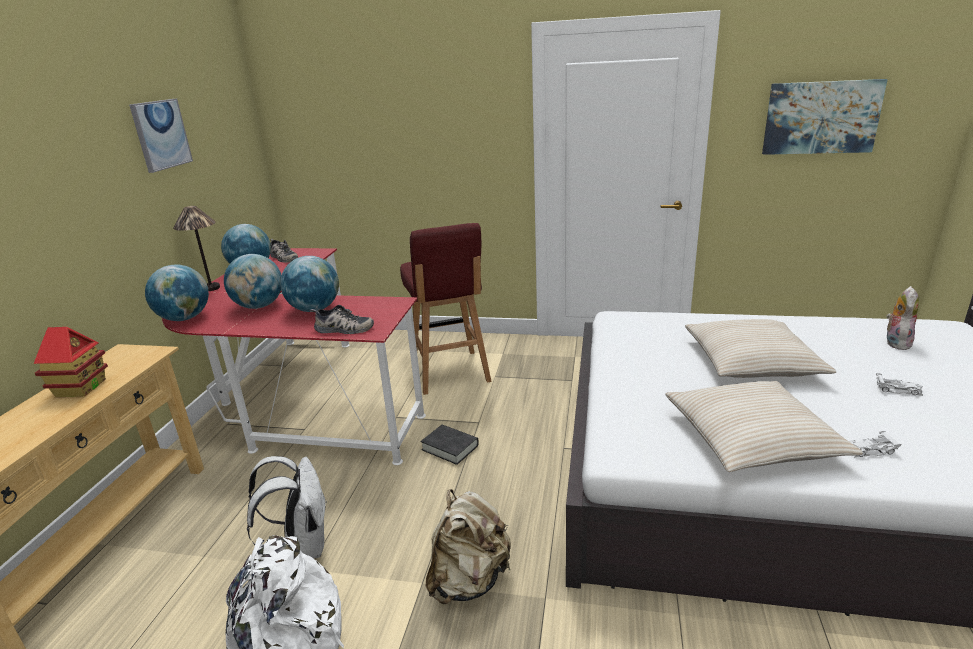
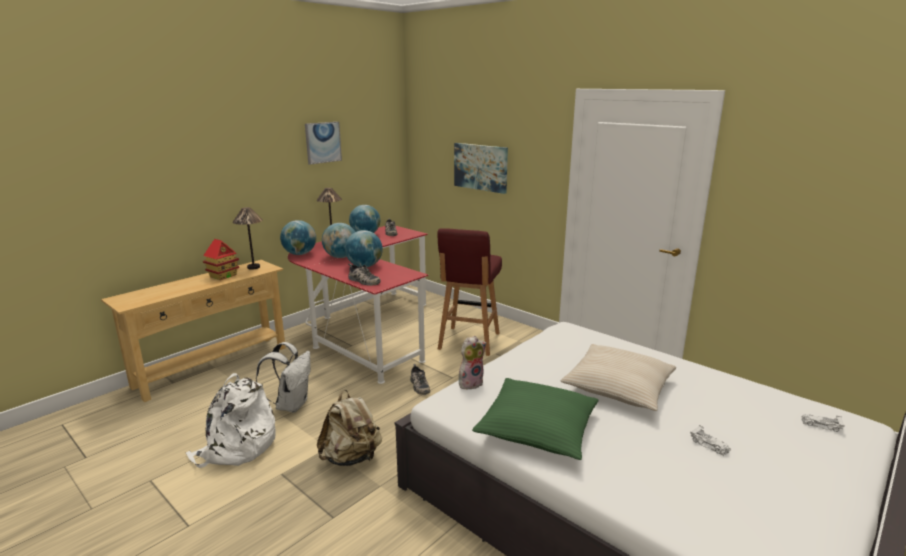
camera: 30 degrees right, 5 degrees down
(122, 359) = (254, 267): none -> table lamp
(450, 447) = (418, 385): black book -> shoe
(752, 438) = (537, 428): beige pillow -> green pillow
(821, 117) = (816, 196): picture -> picture (481, 167)
(868, 450) = (610, 467): white toy car -> white toy car (820, 425)
(895, 342) = (775, 416): plush toy -> plush toy (470, 383)

